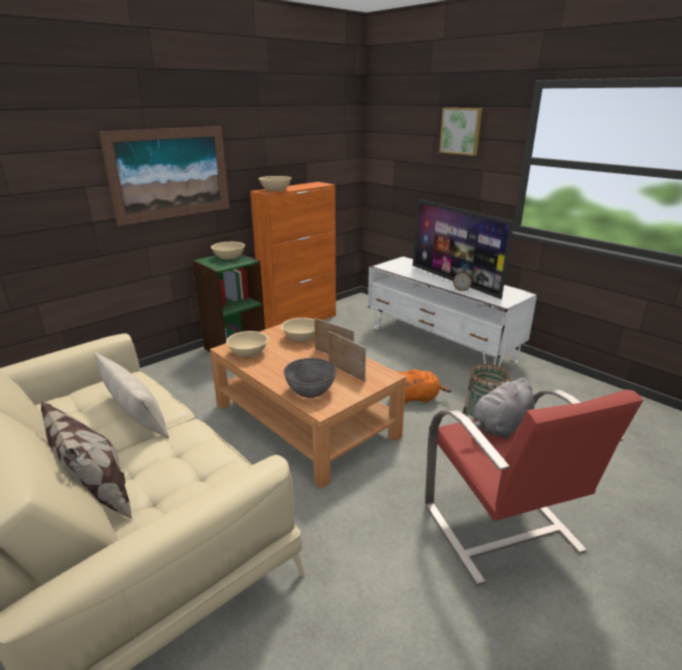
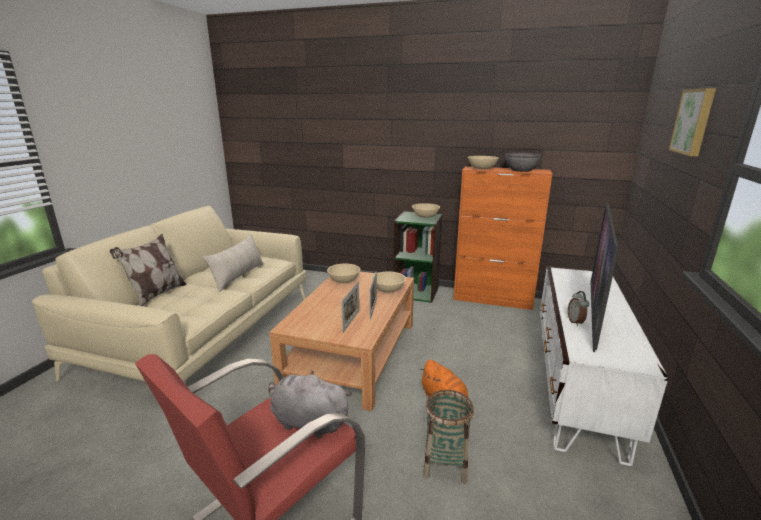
camera: 60 degrees right, 5 degrees down
(170, 173) = (399, 142): picture -> none
(310, 390) = (310, 316): grey bowl -> grey bowl (521, 170)

